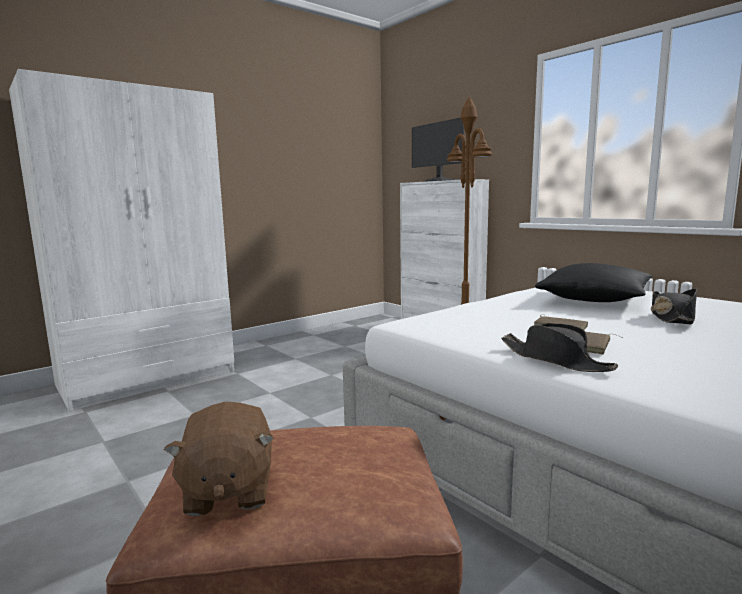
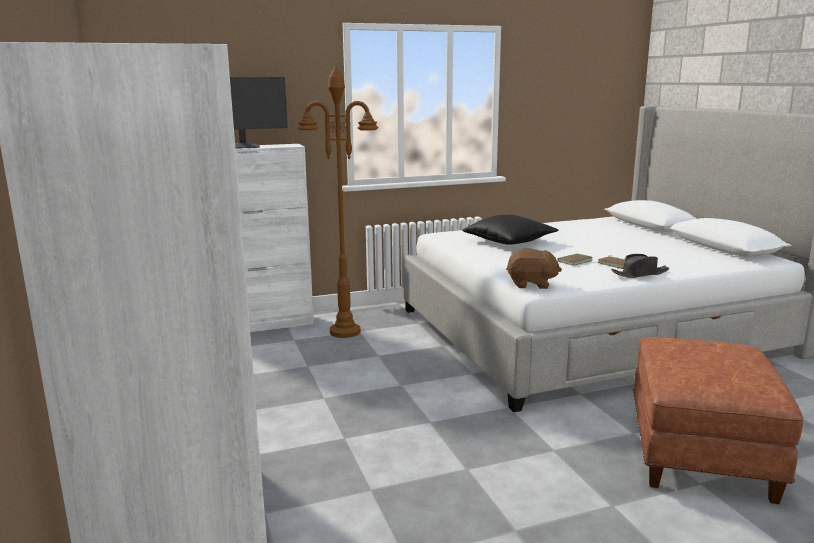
camera: 70 degrees left, 5 degrees up
(227, 491) = (743, 377): brown plush toy -> brown plush toy (531, 284)
(672, 317) = (568, 240): black hat -> none

